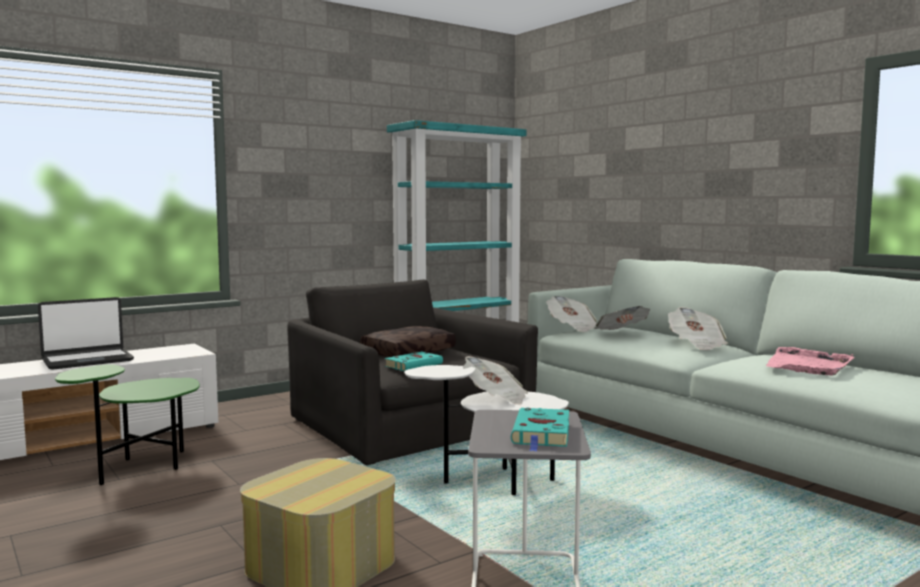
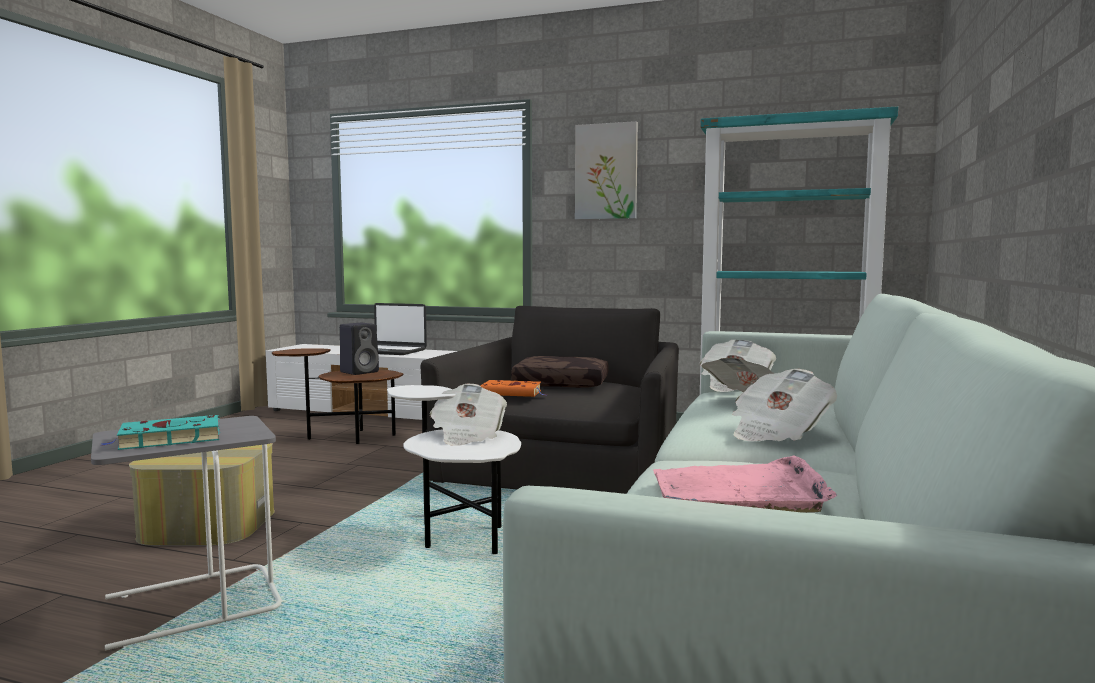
camera: 55 degrees right, 0 degrees up
(137, 386) = (360, 372): none -> black speaker
(140, 469) = (346, 437): green side table -> brown side table
(300, 153) = (606, 171): none -> picture
(415, 365) = (513, 393): turquoise book -> orange book

